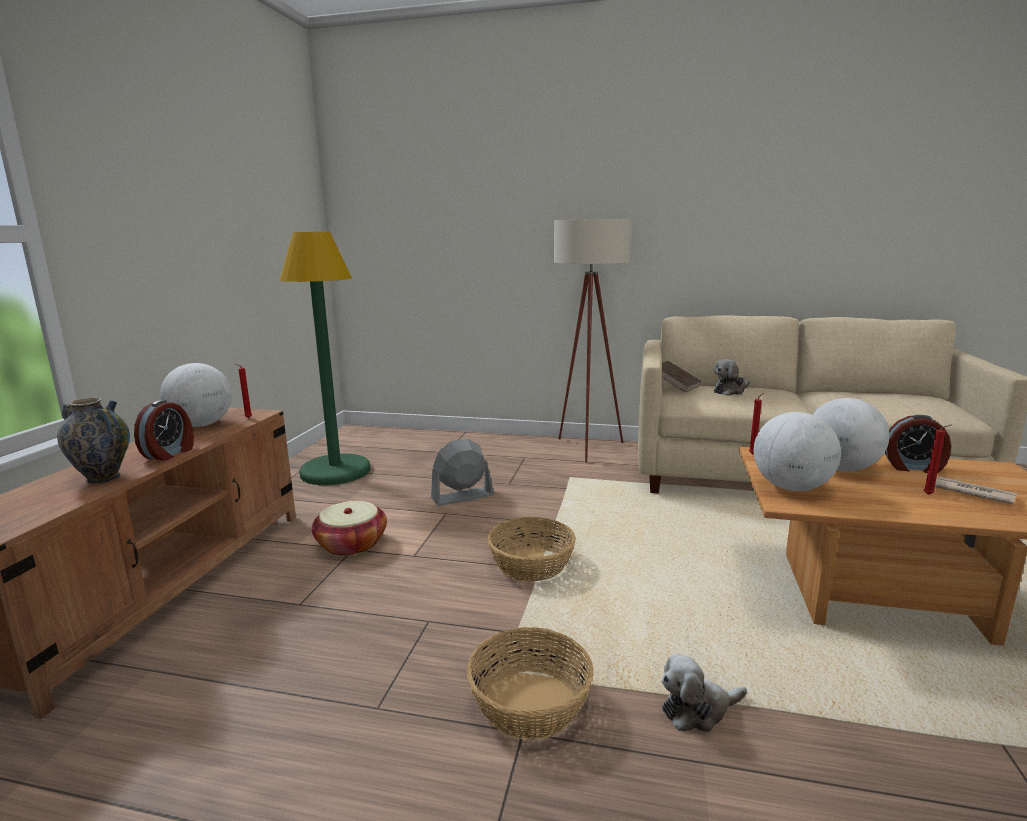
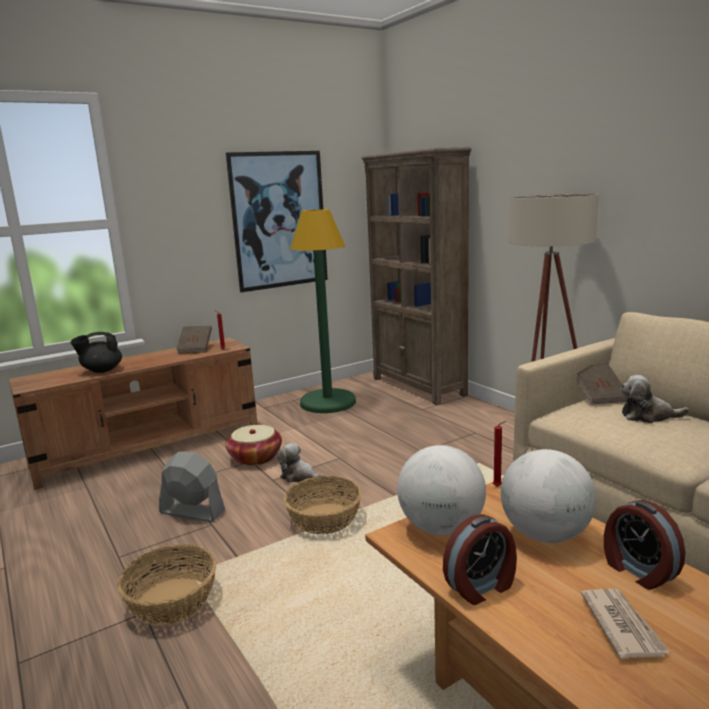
camera: 45 degrees right, 0 degrees up
(103, 478) = (101, 370): vase -> black teapot
(170, 453) = (148, 363): alarm clock -> alarm clock (481, 587)
(201, 425) = (195, 348): globe -> brown book
(237, 247) = (279, 220): none -> picture
(407, 435) = (418, 386): none -> brown bookcase
(462, 497) = (370, 449): grey fan -> grey fan (192, 512)
(697, 710) = (237, 670): plush toy -> plush toy (299, 476)
(930, 495) = (561, 601): red candle -> none

